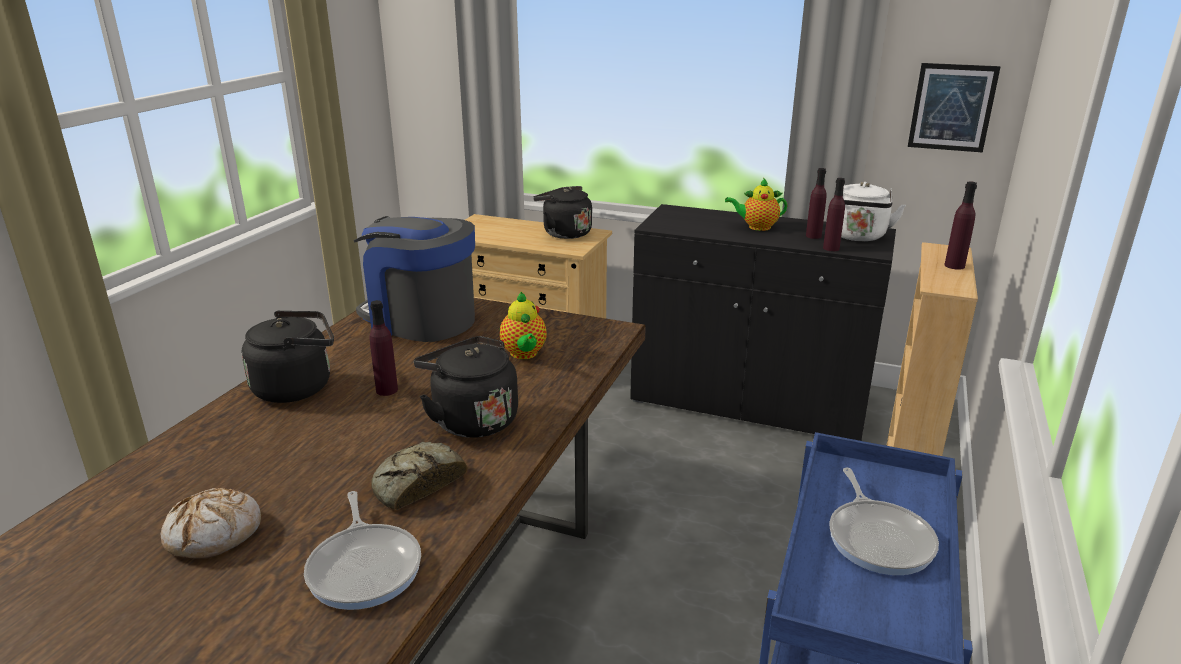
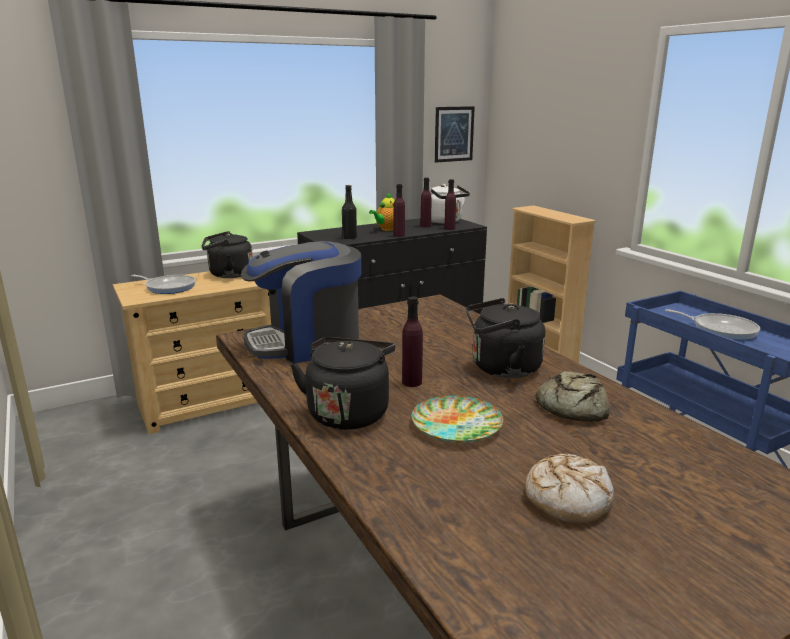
camera: 50 degrees left, 5 degrees down
(316, 439) = (457, 425): none -> plate
(365, 567) = (668, 448): frying pan -> frying pan (169, 287)
(524, 354) = (428, 330): teapot -> none
(688, 225) = (349, 237): none -> black bottle
(954, 266) = (553, 212): purple bottle -> purple bottle (399, 235)

